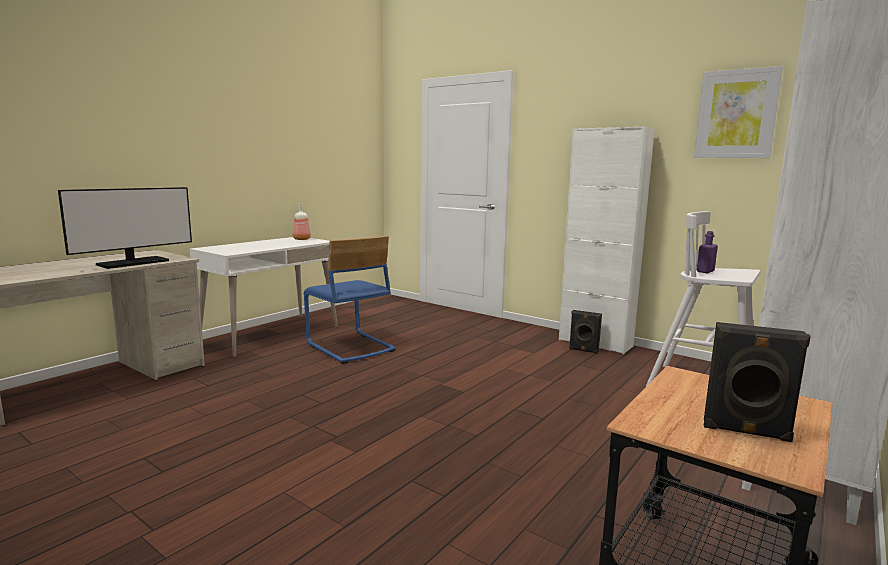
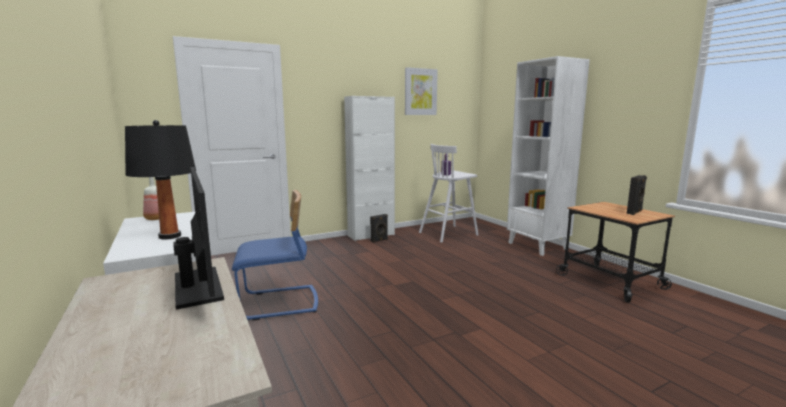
camera: 65 degrees left, 0 degrees up
(253, 247) = (170, 236): none -> black table lamp

